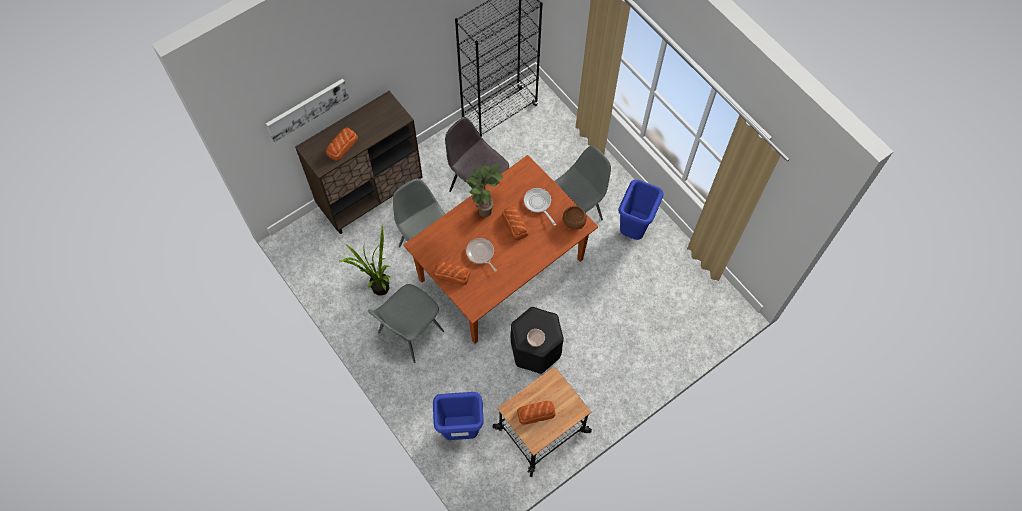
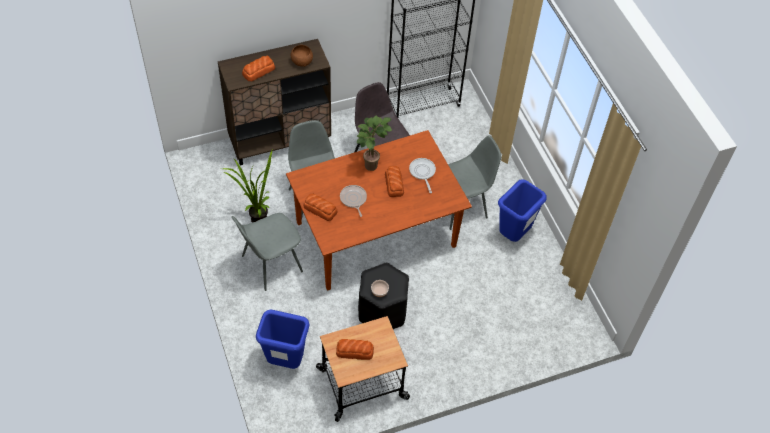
camera: 15 degrees right, 10 degrees down
(307, 109) = (236, 26): picture -> none
(573, 222) = (450, 196): brown bowl -> brown bowl (301, 62)

